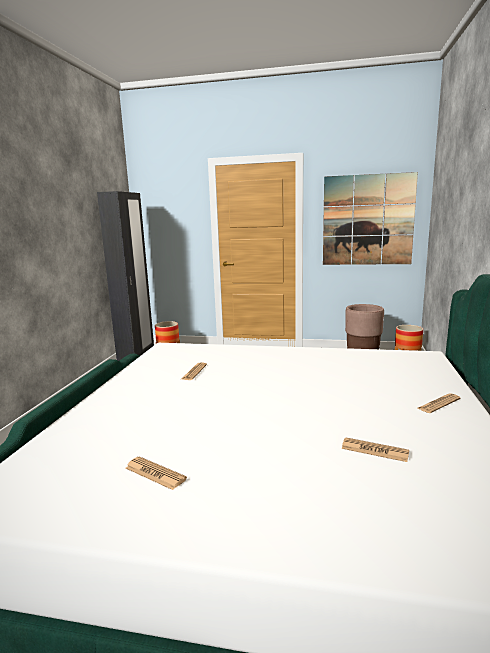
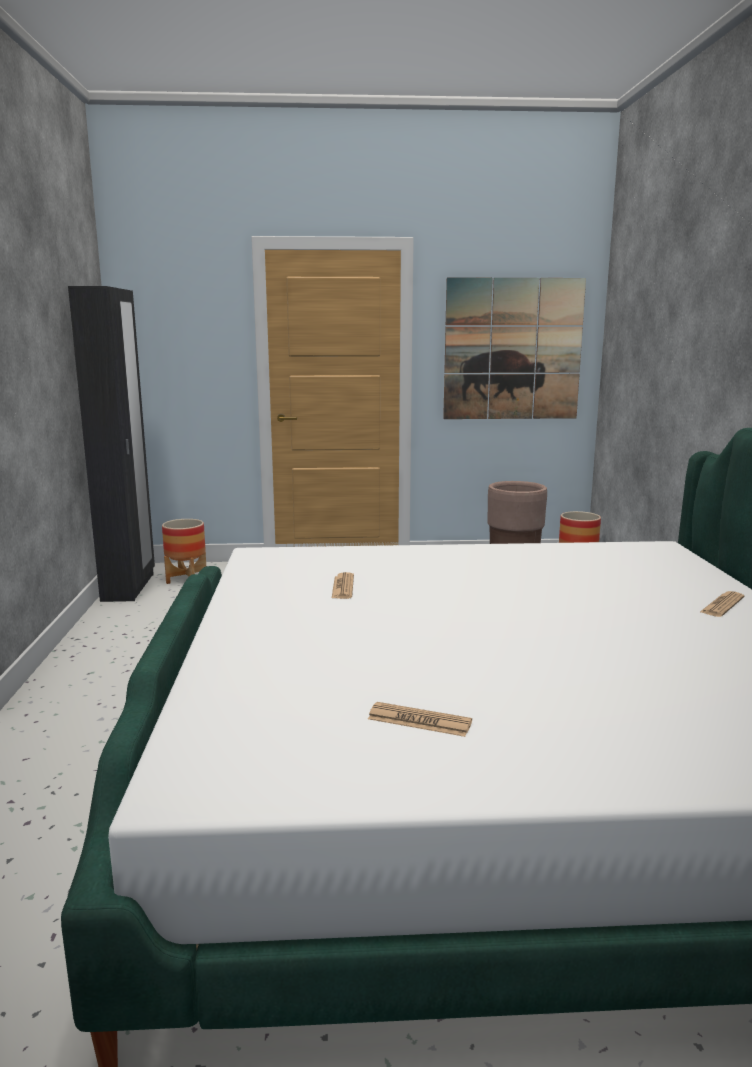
camera: 15 degrees left, 0 degrees up
(374, 450) = (687, 665): newspaper -> none

